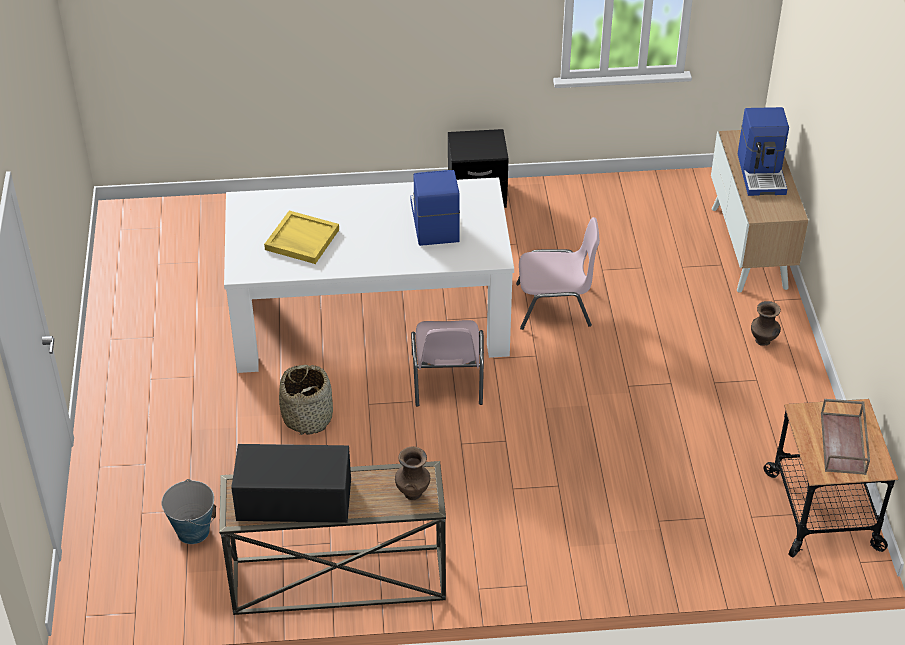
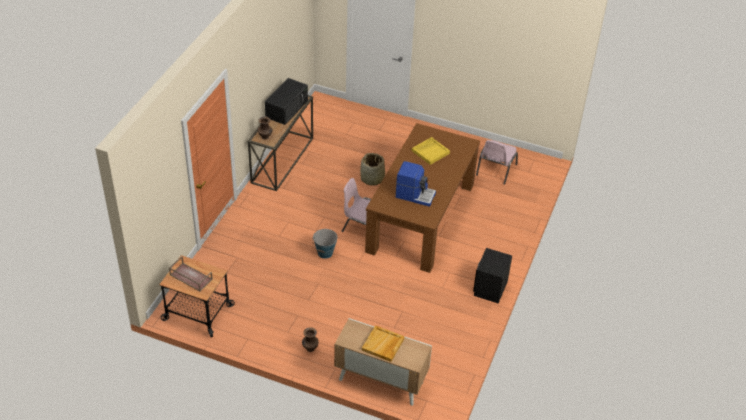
camera: 115 degrees right, 0 degrees up
(193, 531) = (335, 132): bucket -> bucket (325, 253)
(370, 318) = (421, 217): white dining table -> brown dining table
(555, 306) = (387, 282): pink chair -> pink chair (495, 170)
(762, 173) = (383, 345): coffee machine -> beige tray

